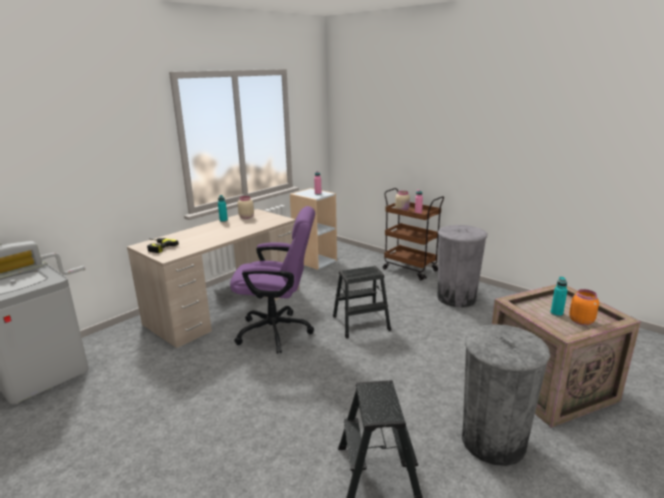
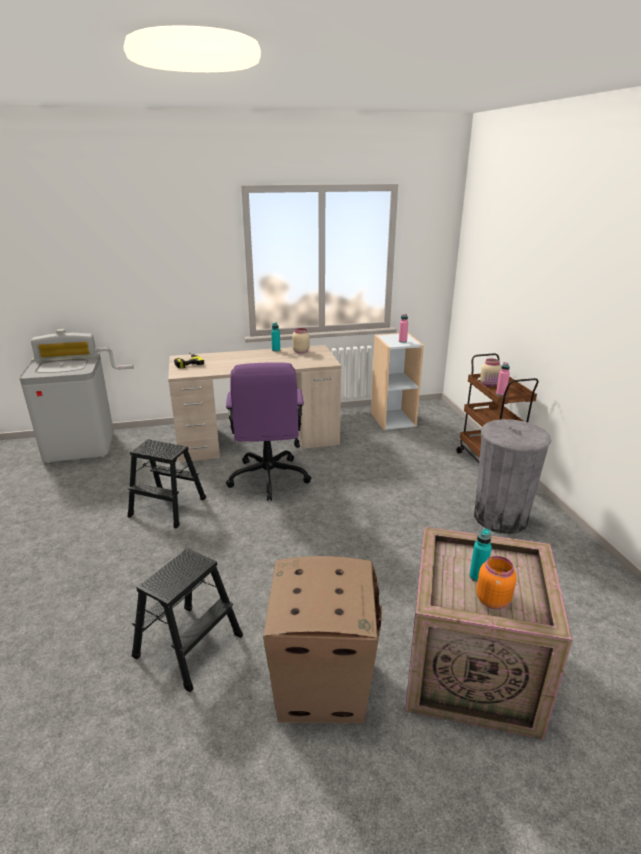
camera: 35 degrees right, 5 degrees up
(278, 332) = (269, 480): purple office chair -> purple office chair turned 45 degrees clockwise
(361, 322) = (354, 502): black step ladder -> black step ladder (168, 507)
(493, 441) = (322, 684): grey trash can -> cardboard box

